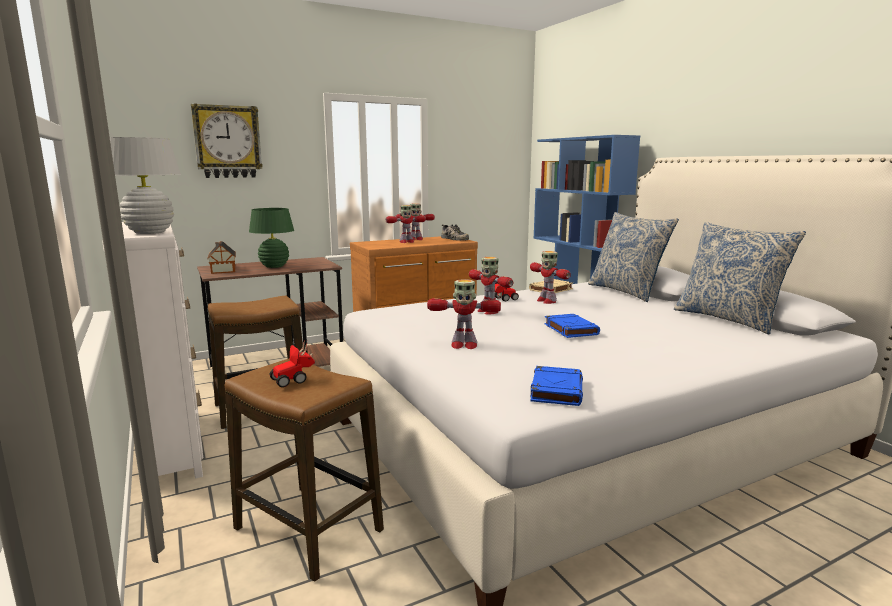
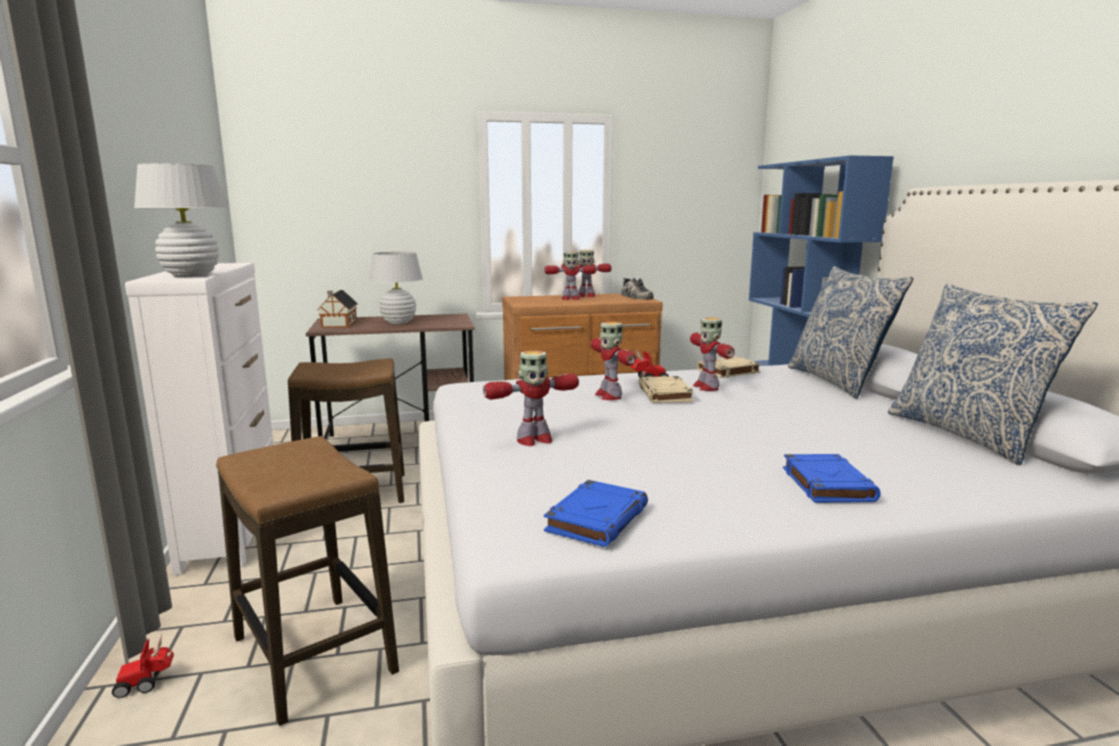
camera: 15 degrees right, 0 degrees up
(227, 142) = (361, 173): wall clock -> none
(274, 266) = (398, 322): green table lamp -> white table lamp
(294, 379) = (290, 465): toy car -> toy car (147, 683)
(463, 345) = (533, 440): toy robot -> toy robot turned 45 degrees counterclockwise
(524, 308) = (665, 394): none -> beige book
(570, 329) = (701, 430): blue book -> blue book (826, 484)

